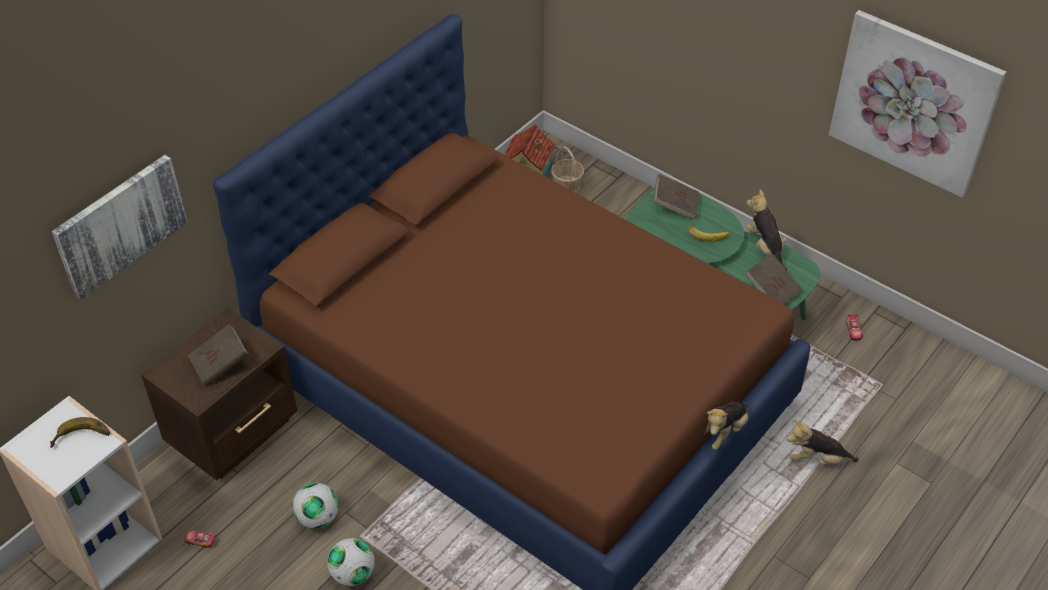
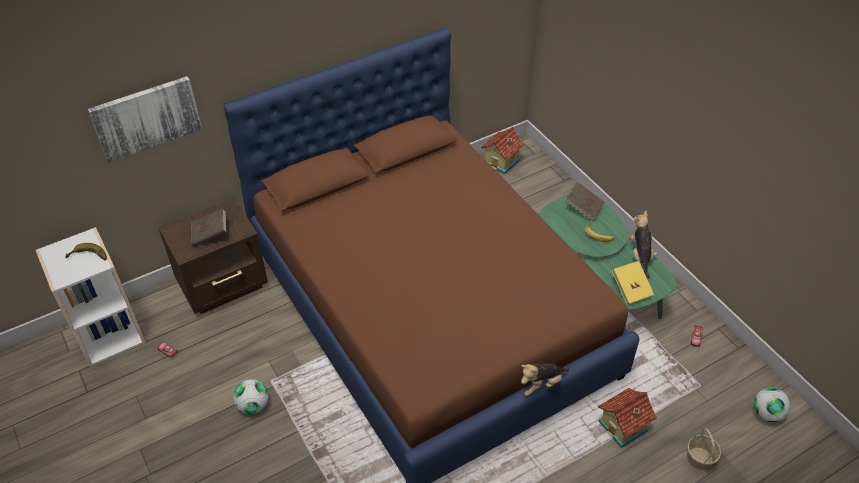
camera: 20 degrees right, 0 degrees up
(318, 518) = (249, 359): football -> football (767, 414)
(567, 186) = (525, 177): basket -> basket (699, 459)
(772, 290) = (631, 289): brown book -> yellow book
(817, 459) = (623, 427): plush toy -> toy house
(913, 103) = (770, 169): picture -> none

